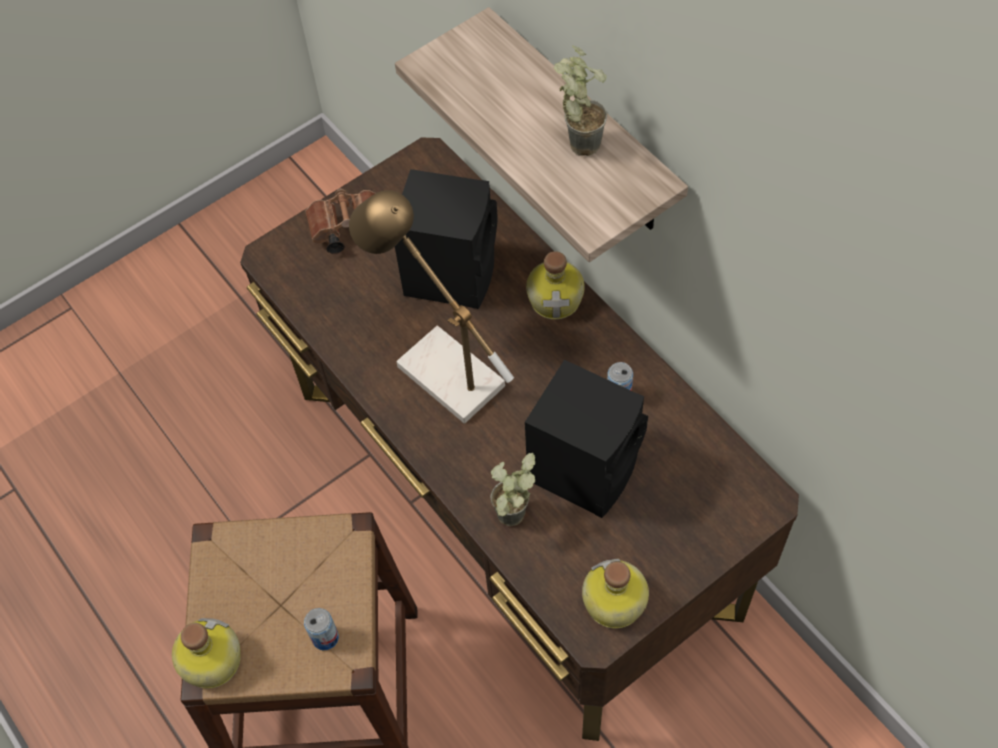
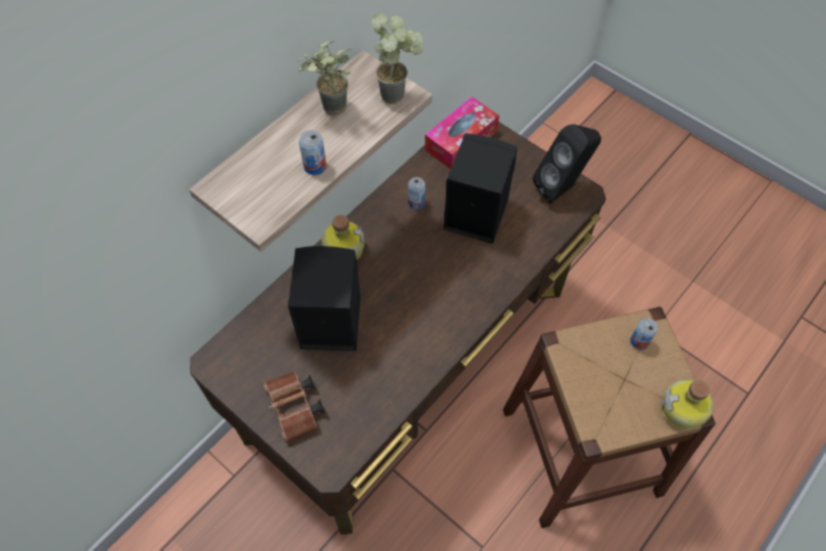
camera: 105 degrees left, 0 degrees up
(438, 369) = (417, 313): table lamp -> none
(492, 118) = (315, 166): none -> can
(514, 522) = (524, 247): potted plant -> potted plant (399, 93)
(613, 603) = (561, 187): bottle -> black speaker
(729, 476) = (461, 140): none -> tissue box

